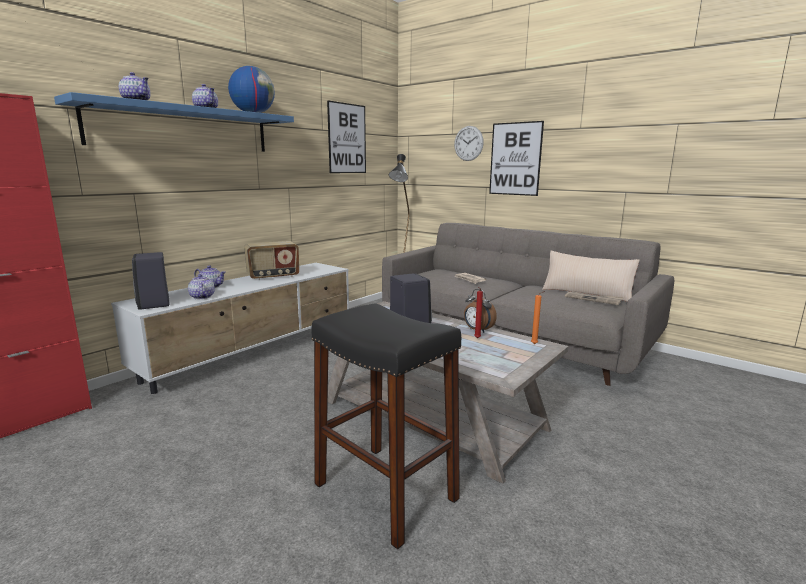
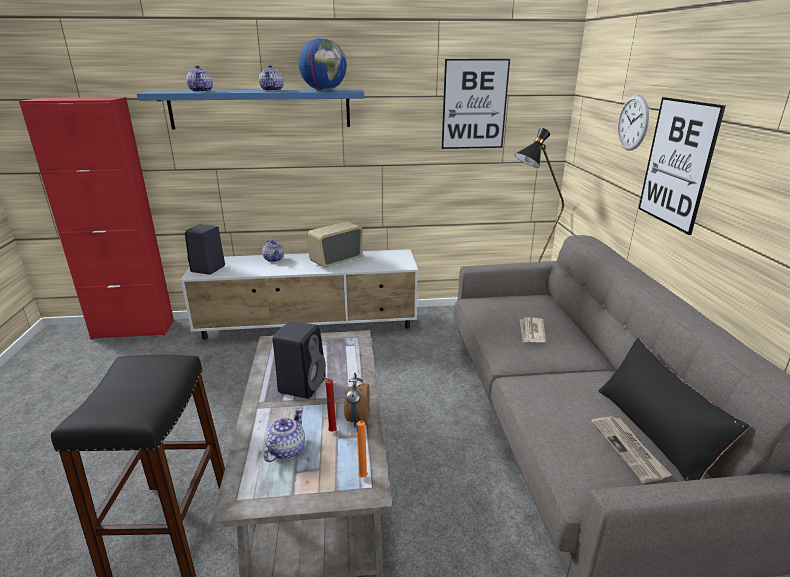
camera: 45 degrees right, 10 degrees up
(202, 297) = (245, 271): teapot -> teapot (285, 450)
(273, 276) = (336, 260): radio -> radio turned 120 degrees clockwise
(586, 293) = (655, 432): beige pillow -> black pillow

